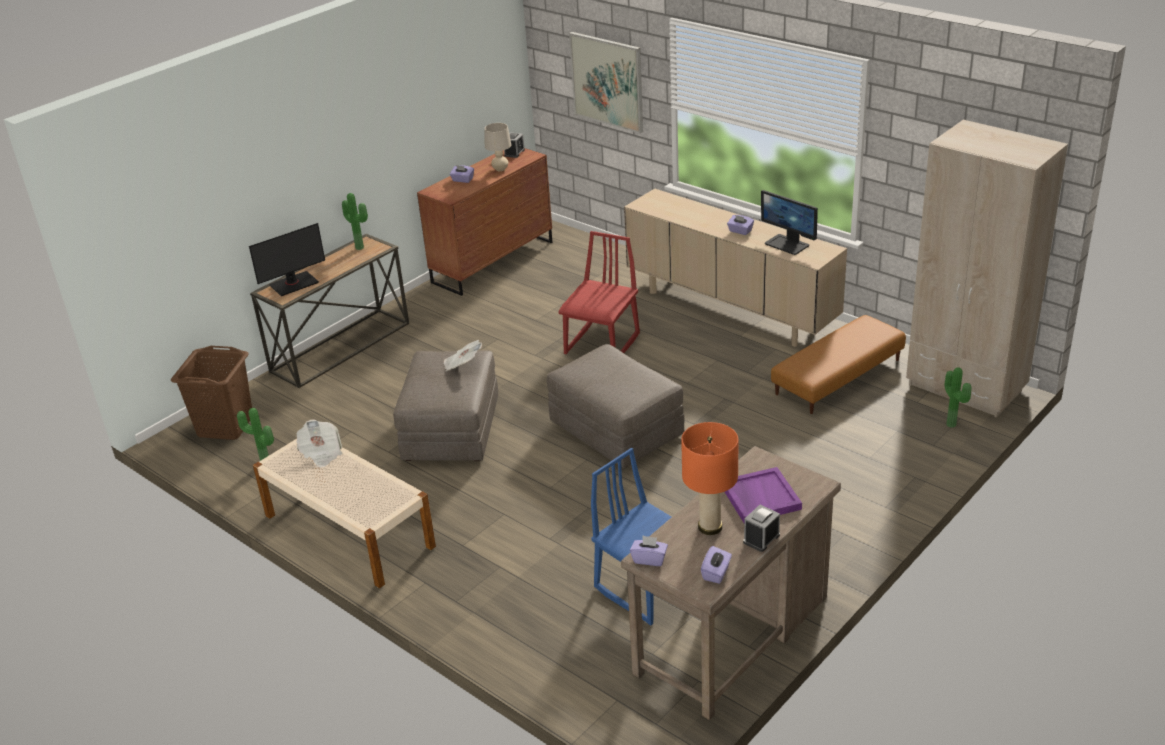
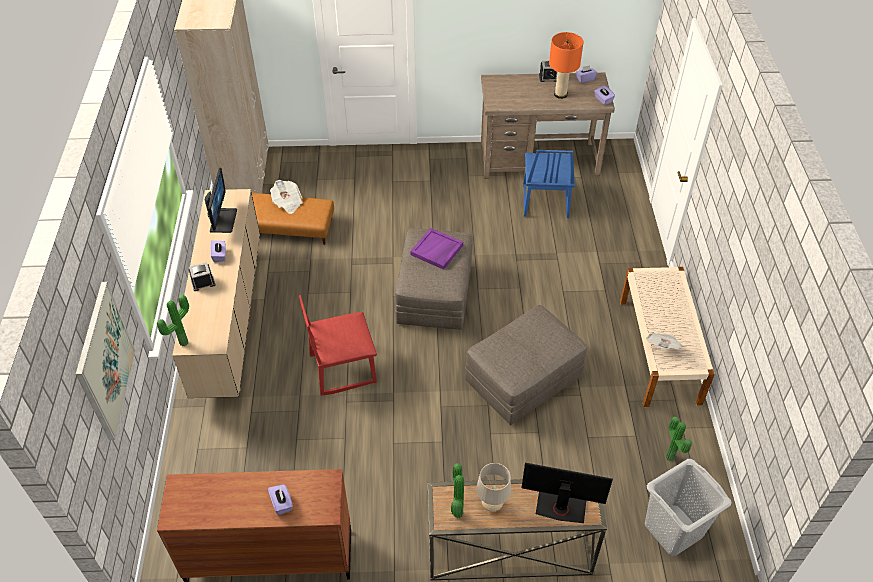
camera: 135 degrees left, 15 degrees up
(225, 426) = (674, 530): brown laundry basket -> grey laundry basket
(462, 365) = (503, 346): newspaper -> newspaper (287, 203)
(500, 169) = (232, 489): beige table lamp -> beige table lamp (492, 505)
(514, 153) = (181, 508): alarm clock -> alarm clock (203, 283)
(760, 497) = (522, 90): purple tray -> purple tray (437, 250)
(952, 424) = (289, 162): potted plant -> potted plant (182, 342)

